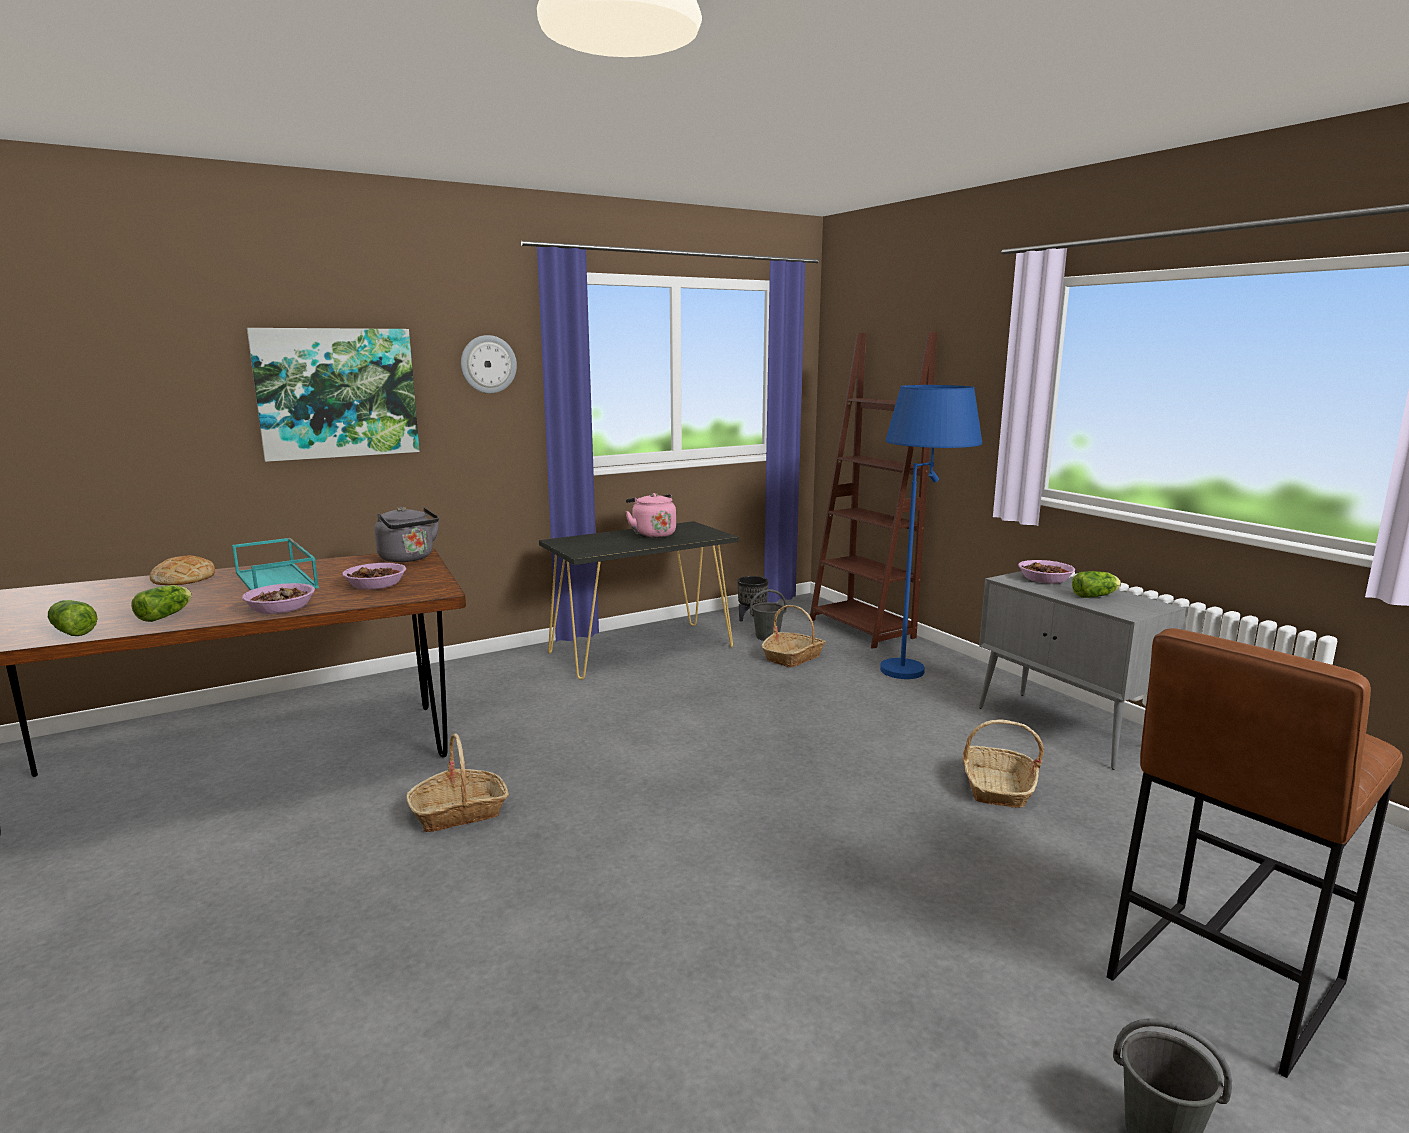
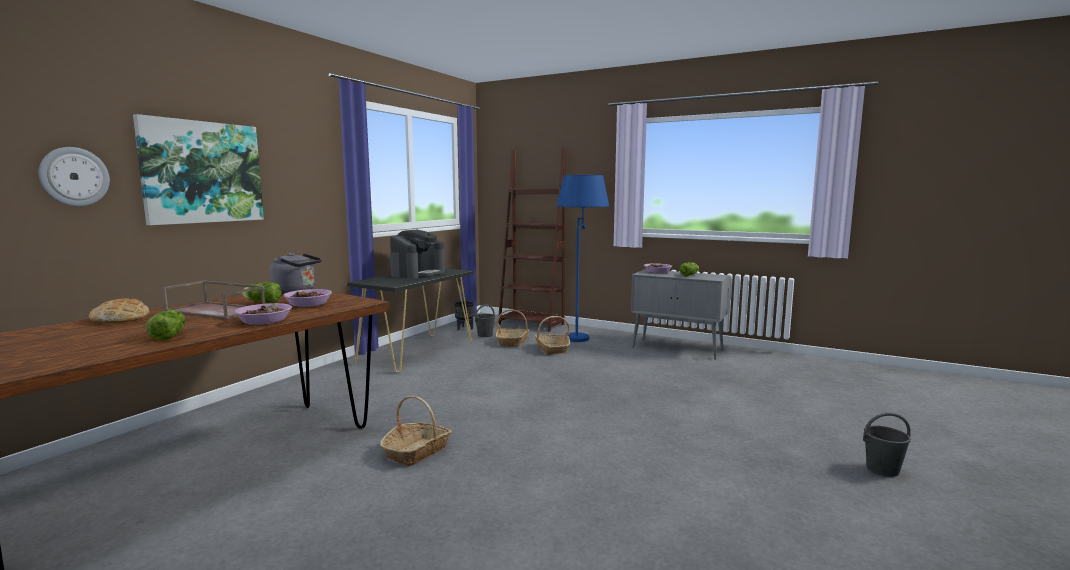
camera: 30 degrees left, 5 degrees down
(72, 631) = (98, 353): lettuce -> lettuce (261, 302)
(278, 580) = (217, 310): turquoise tray -> brown tray
(488, 364) = (305, 157): wall clock -> wall clock (74, 176)
(652, 534) = (418, 274): pink kettle -> coffee machine
(997, 788) = (681, 375): basket -> basket (552, 349)
(1223, 982) = (840, 418): brown stool -> none

